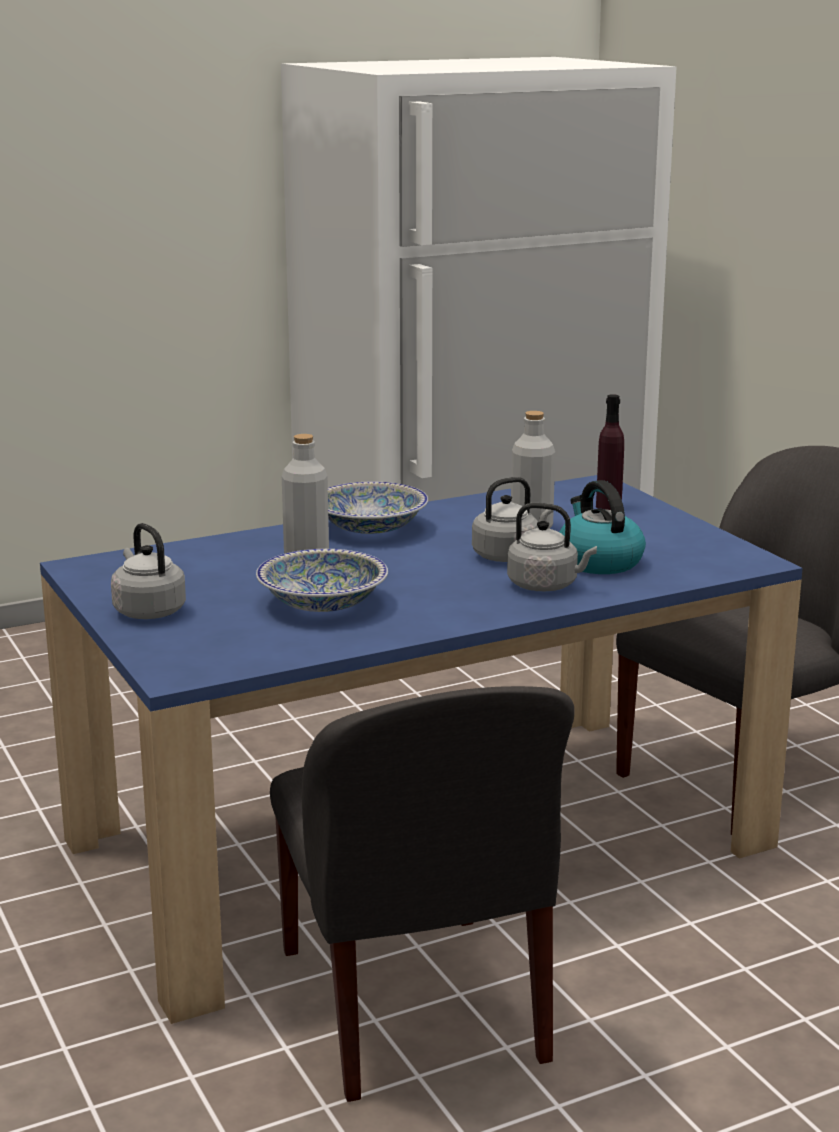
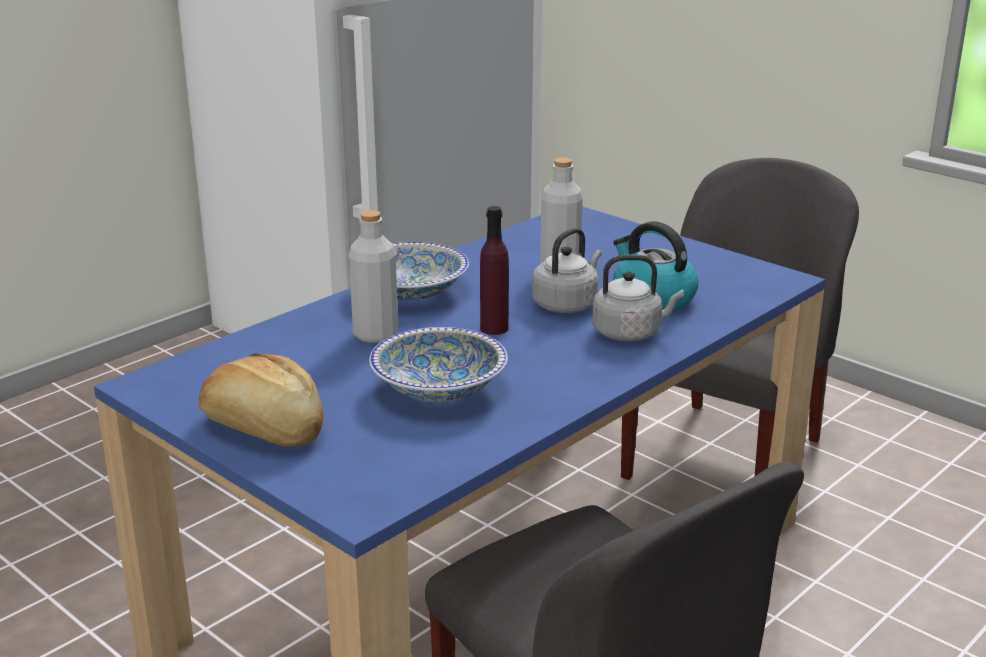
camera: 20 degrees left, 5 degrees up
(148, 610) = (263, 429): grey kettle -> bread
(608, 507) = (607, 238): purple bottle -> purple bottle (494, 328)

